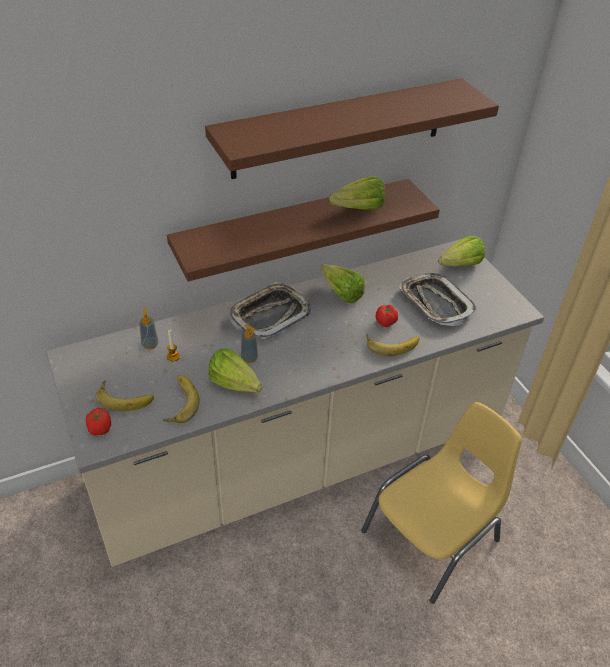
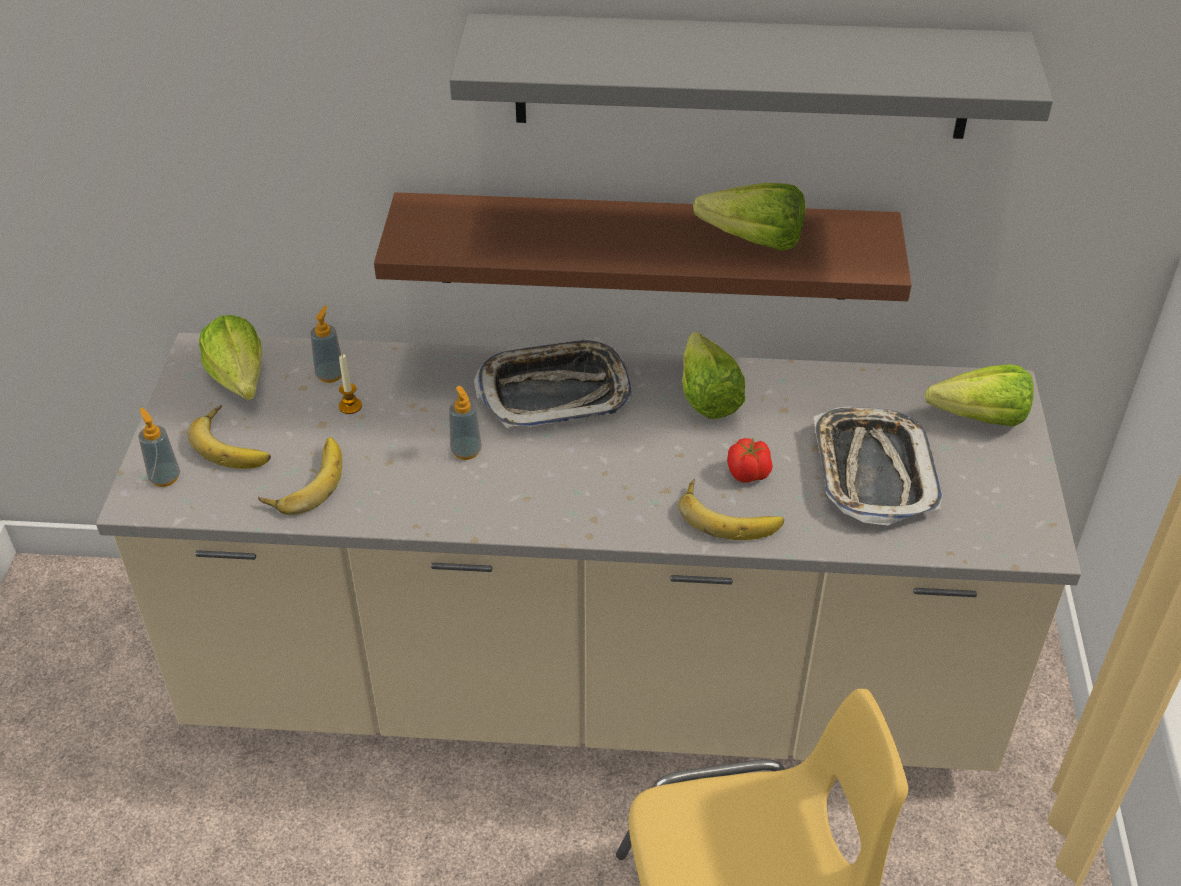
camera: 30 degrees right, 0 degrees up
(100, 429) = (165, 477): tomato -> soap dispenser
(237, 387) = (411, 491): lettuce -> lettuce (240, 386)
(339, 128) = (742, 76): brown shelf -> grey shelf

